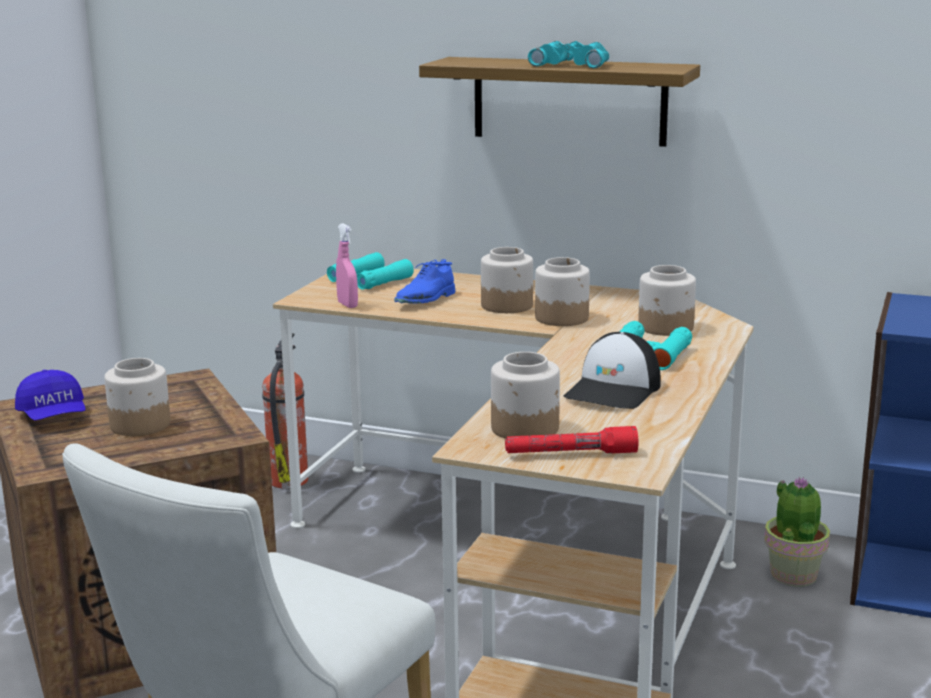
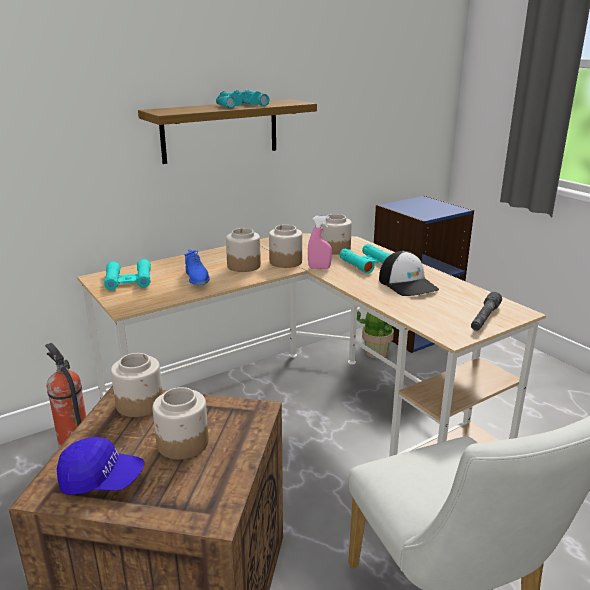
camera: 55 degrees left, 5 degrees up
(347, 305) = (164, 299): pink spray bottle -> pink spray bottle (319, 268)
(526, 428) = (438, 317): jar -> jar (140, 403)
(570, 454) = (484, 318): red flashlight -> grey flashlight

